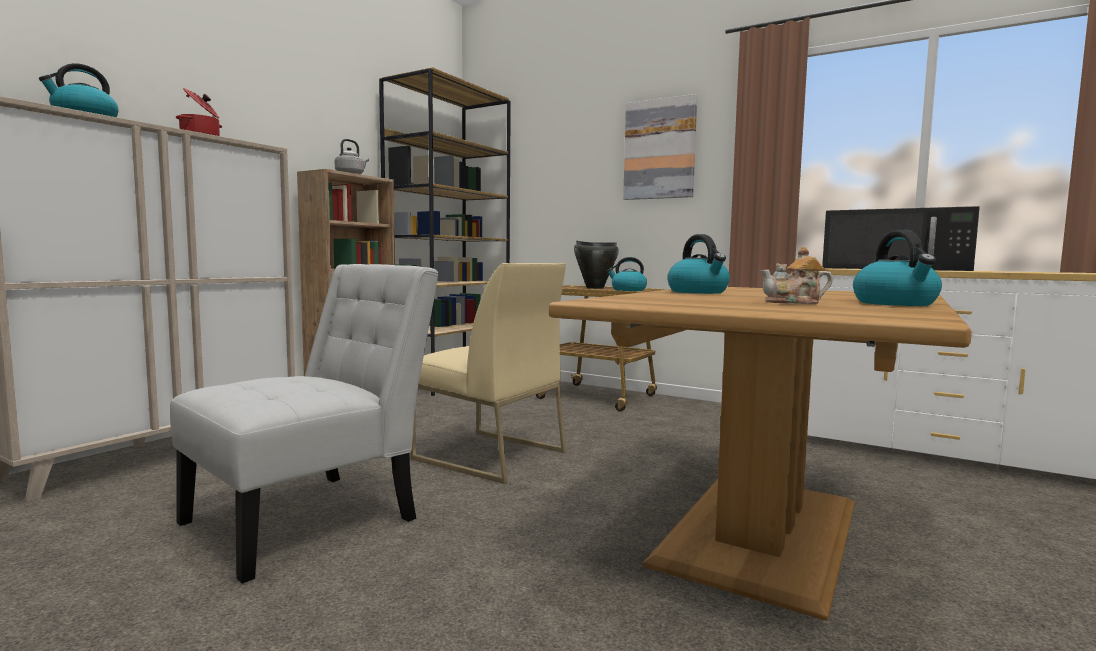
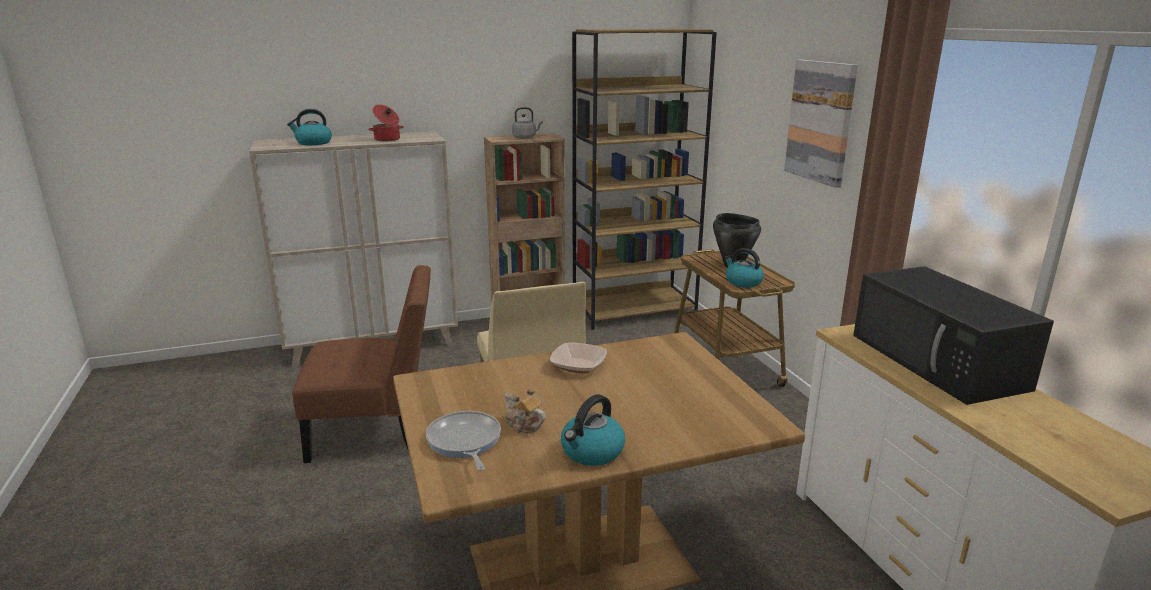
camera: 40 degrees right, 15 degrees up
(312, 517) = (377, 431): white chair -> brown chair
(698, 292) = (578, 366): kettle -> bowl
(797, 309) = (464, 442): none -> frying pan

